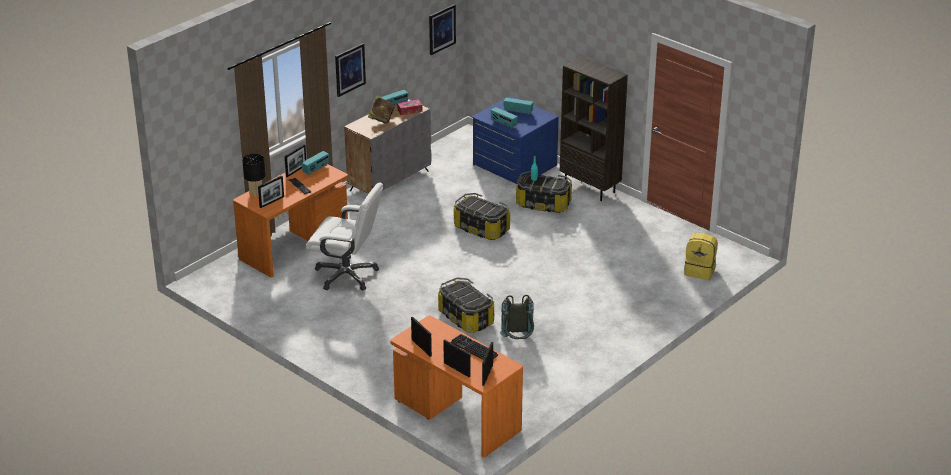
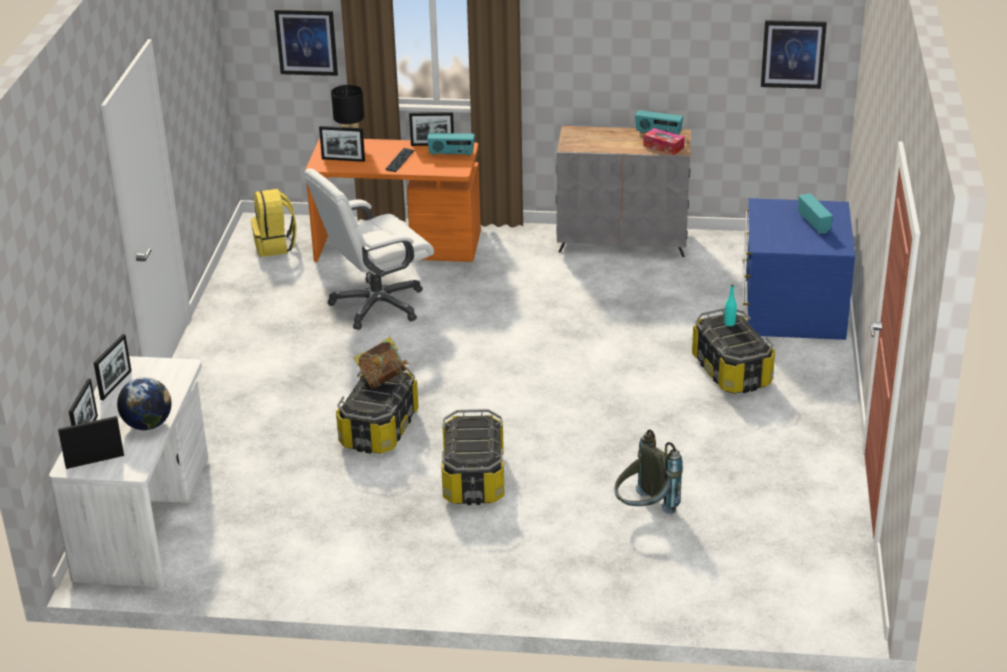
camera: 55 degrees right, 0 degrees up
(347, 275) = (376, 305): white office chair -> white office chair turned 75 degrees clockwise
(350, 69) = (582, 42): picture -> picture (306, 42)
(381, 119) = (615, 139): book -> book (382, 378)
(456, 416) = (145, 518): orange desk -> white desk
(472, 349) = (147, 425): keyboard -> globe
(482, 228) = (604, 351): storage box -> storage box (474, 478)
(503, 124) = (765, 227): radio -> none
(518, 341) = (369, 494): grey backpack -> grey backpack (644, 511)
(590, 188) = (828, 391): brown bookcase -> none
(700, 271) = (747, 585): yellow backpack -> yellow backpack (275, 246)

